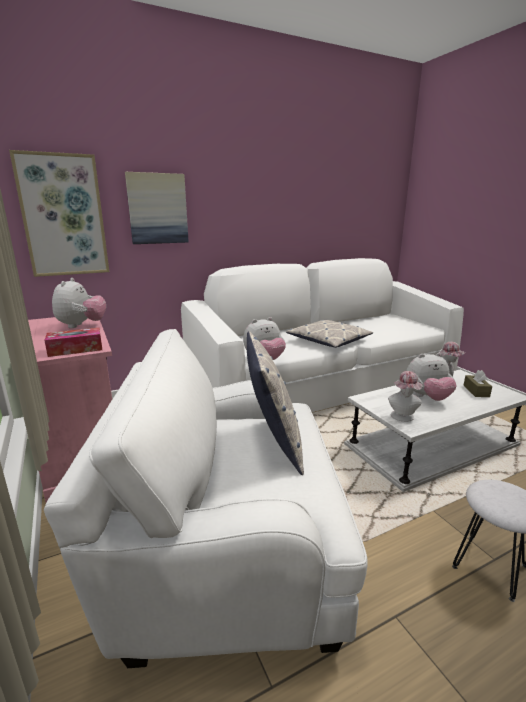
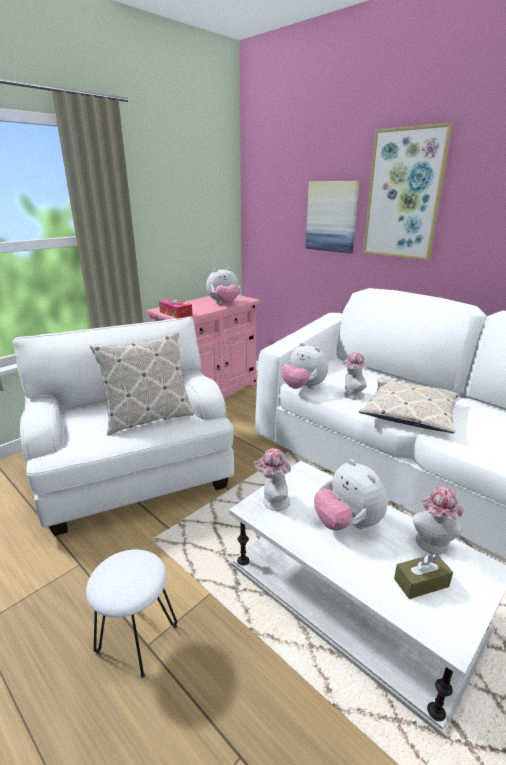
camera: 70 degrees right, 5 degrees up
(63, 216) = (268, 219): picture -> picture (404, 195)
(290, 348) = (351, 395): none -> hat

